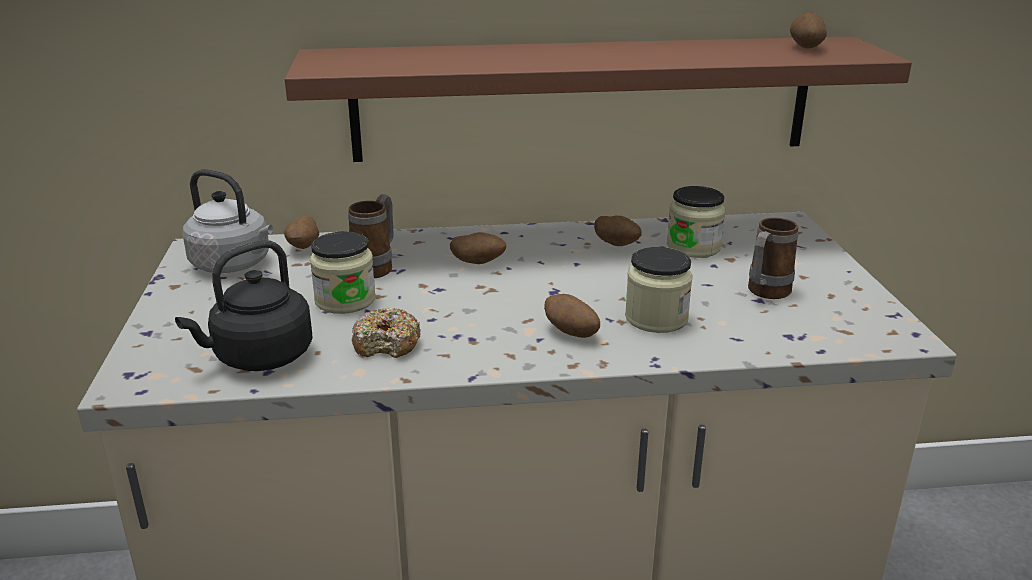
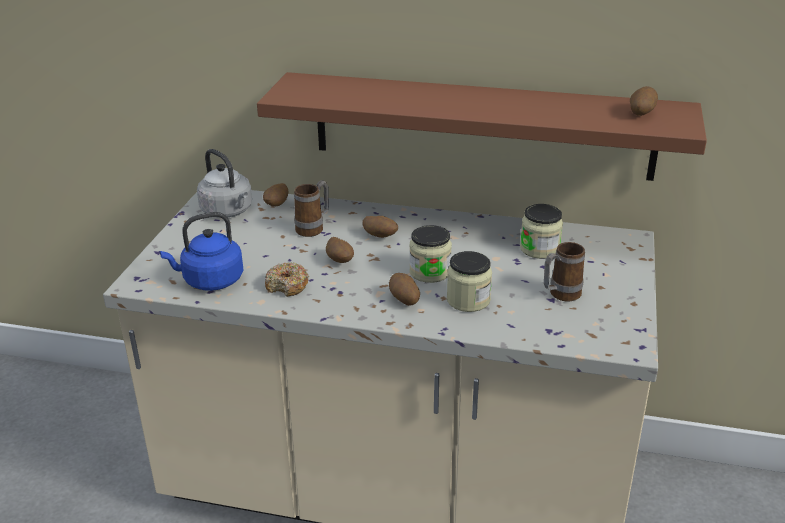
camera: 20 degrees right, 5 degrees up
(259, 358) = (210, 281): black kettle -> blue kettle
(345, 300) = (280, 250): jar -> jar (430, 272)
(616, 245) = (485, 238): potato -> potato (340, 261)

